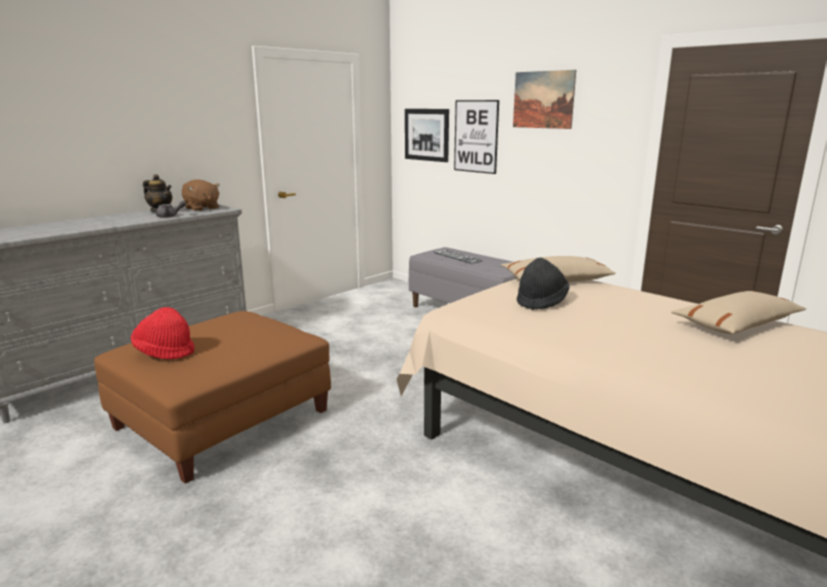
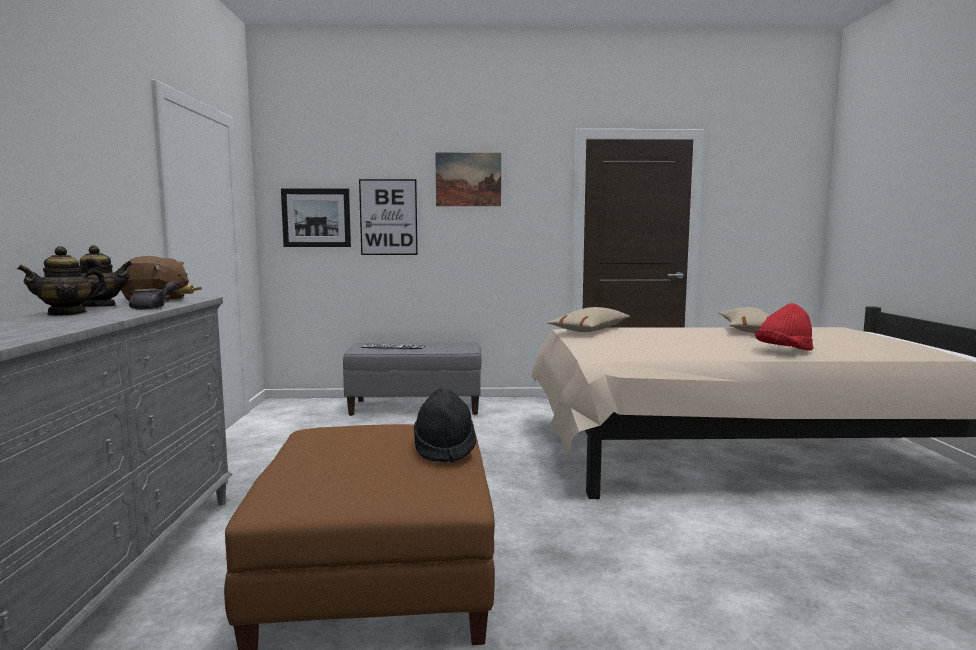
camera: 45 degrees left, 10 degrees down
(128, 216) = (67, 313): none -> teapot
(165, 352) = (350, 480): red hat -> red hat (783, 351)
(541, 301) = (630, 340): black hat -> black hat (444, 449)

